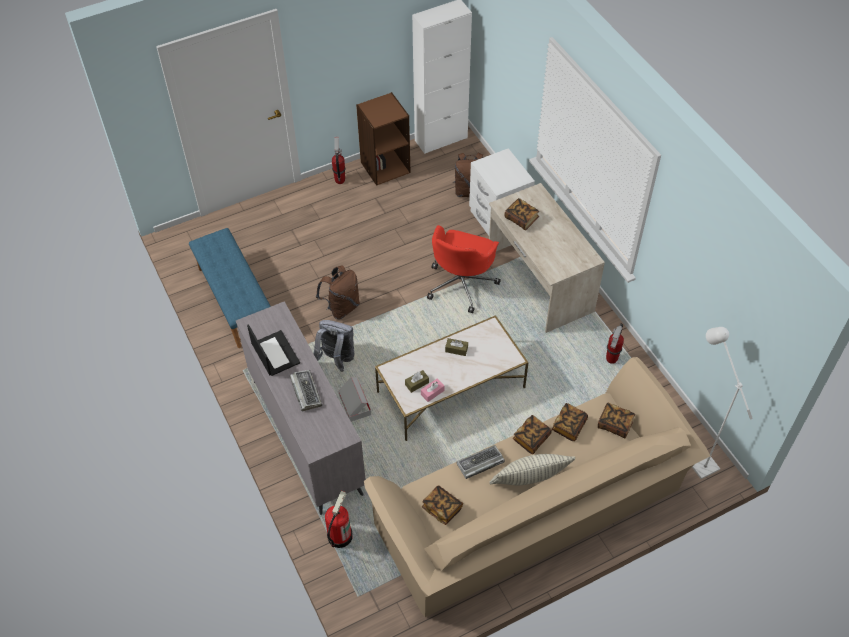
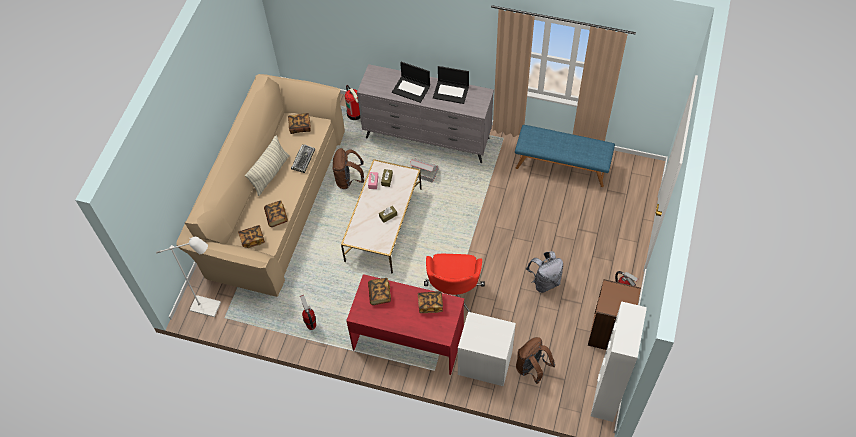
camera: 135 degrees right, 5 degrees up
(305, 391) = (411, 89): keyboard -> laptop
(336, 359) = (464, 185): grey backpack -> grey backpack (544, 281)
(341, 307) = (501, 215): brown backpack -> brown backpack (349, 180)
(461, 283) = (453, 293): red office chair -> red office chair turned 150 degrees counterclockwise
(531, 438) = (290, 193): book -> book (379, 294)
(539, 282) = (408, 339): beige desk -> red desk

